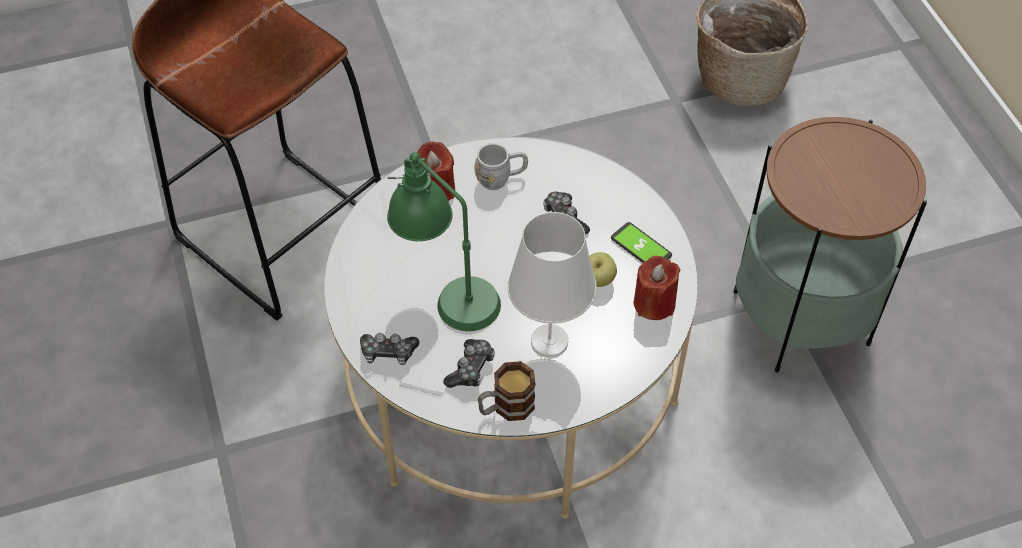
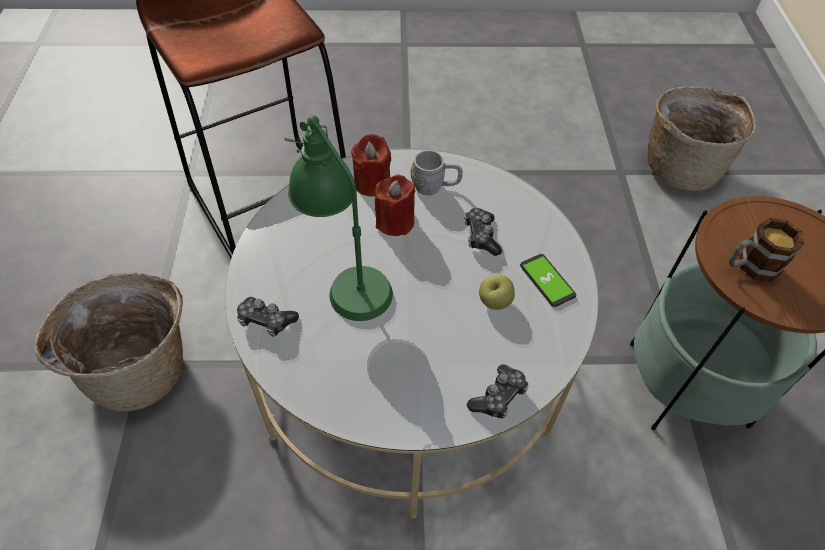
camera: 15 degrees right, 0 degrees up
(217, 453) = (141, 366): none -> basket
(471, 369) = (338, 358): game controller -> game controller (498, 397)
(506, 407) = (357, 408): mug -> mug (750, 266)
(550, 340) = (426, 350): white table lamp -> none
(654, 303) = (543, 340): red candle -> red candle (395, 222)

